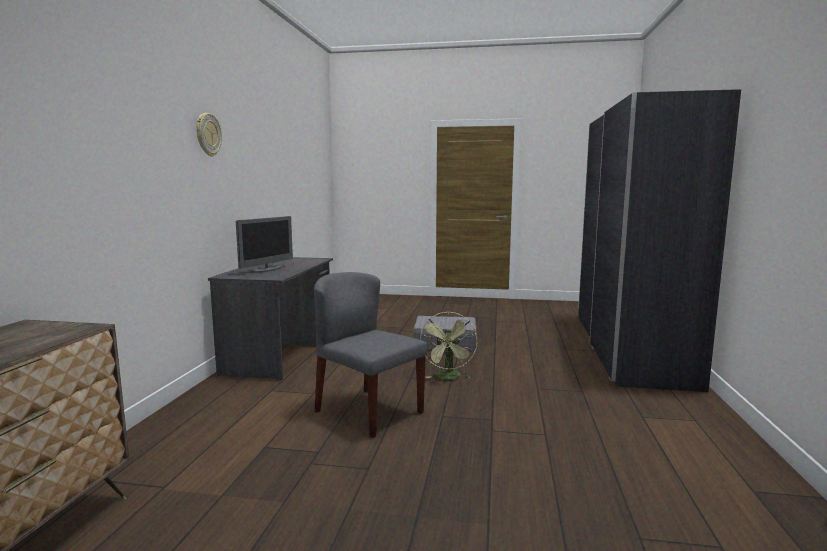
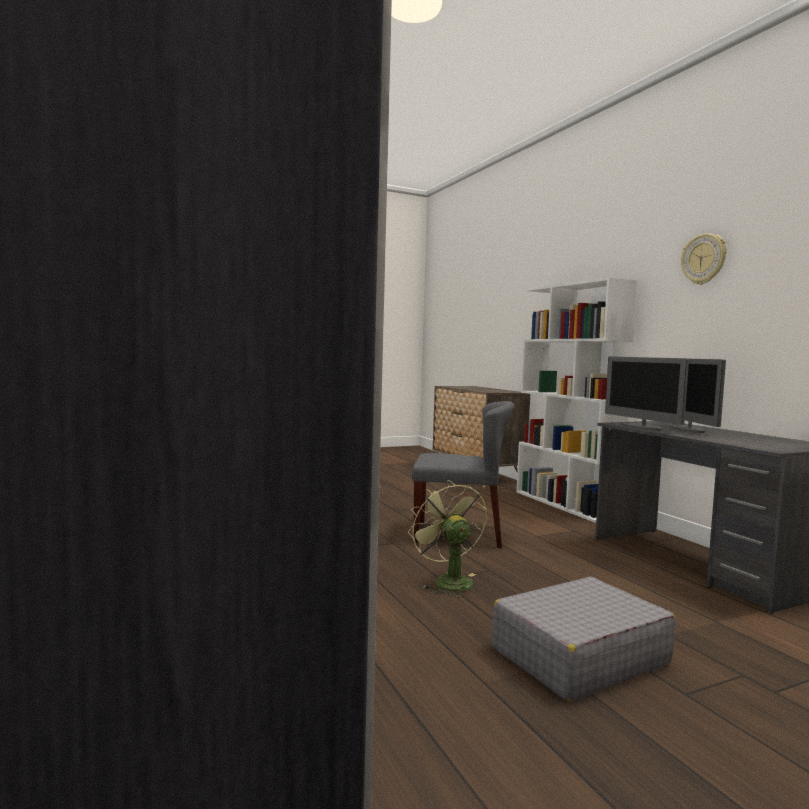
camera: 145 degrees right, 5 degrees down
(168, 421) = (565, 504): none -> white bookcase
(285, 273) = (641, 427): none -> monitor

